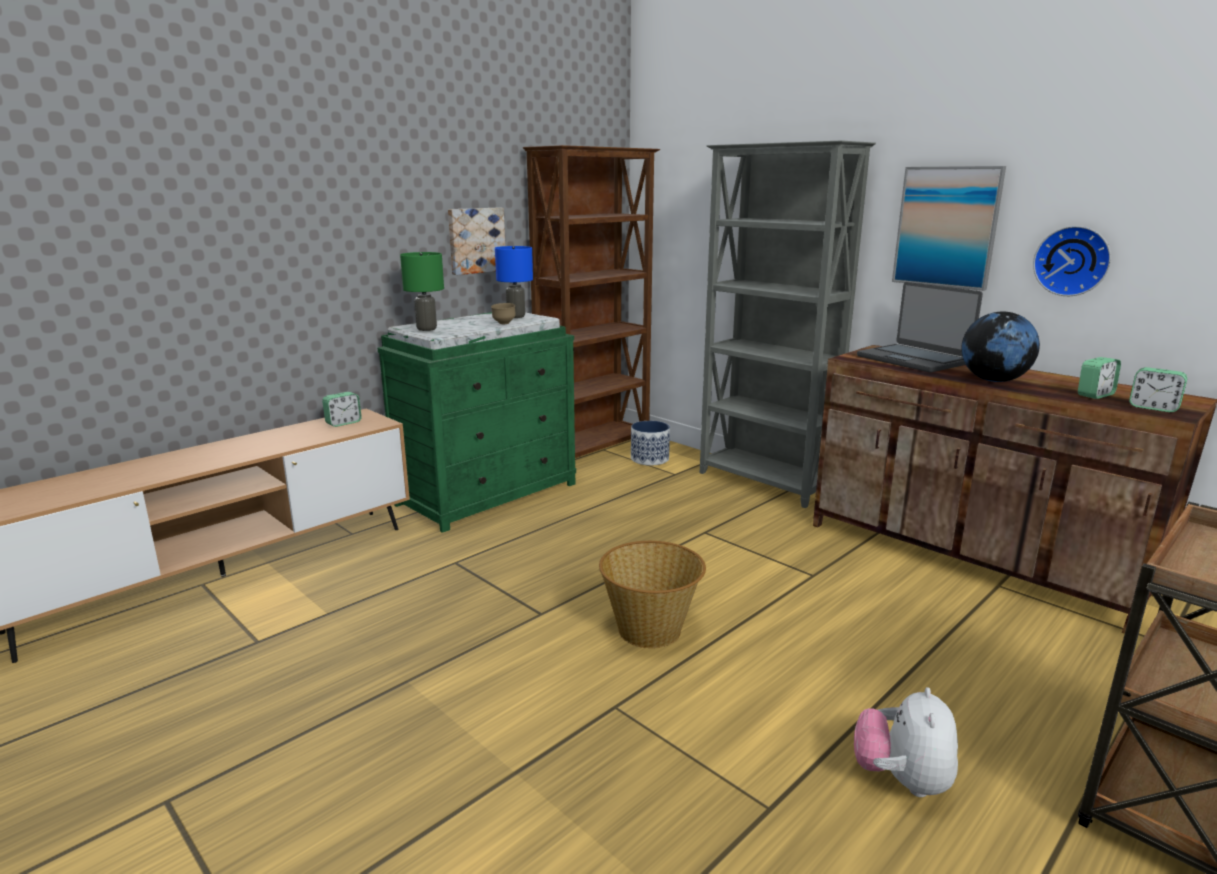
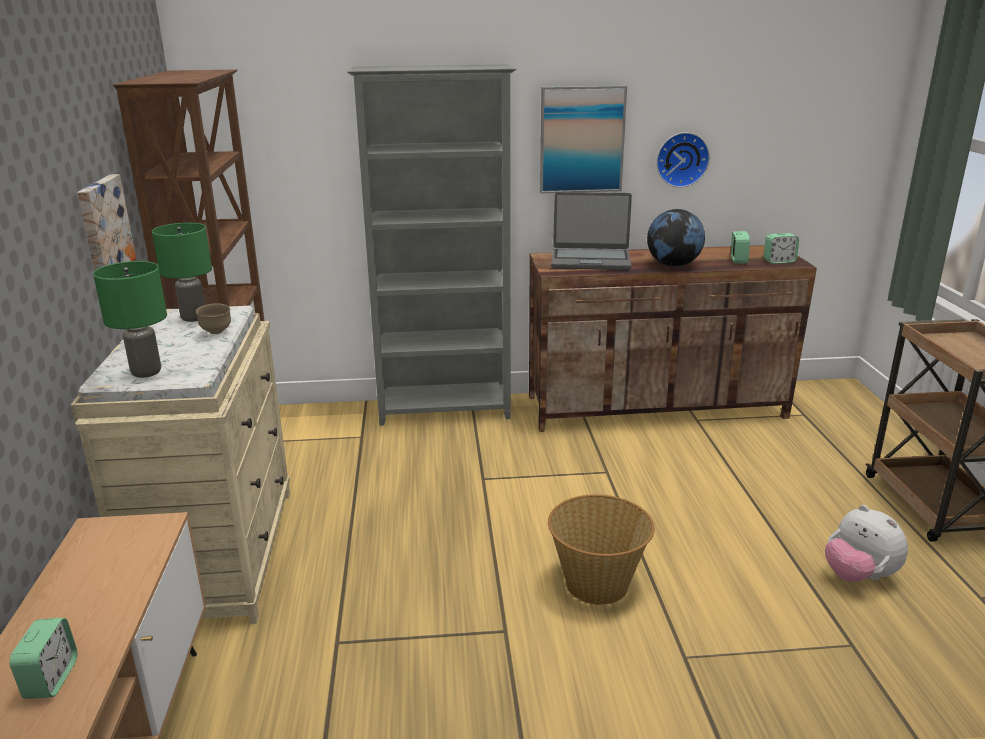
camera: 50 degrees left, 5 degrees up
(343, 423) = (105, 551): alarm clock -> alarm clock (51, 679)
(488, 494) = (219, 553): green dresser -> beige dresser
(515, 316) = (192, 318): blue table lamp -> green table lamp
(650, 459) = (311, 432): planter -> none

